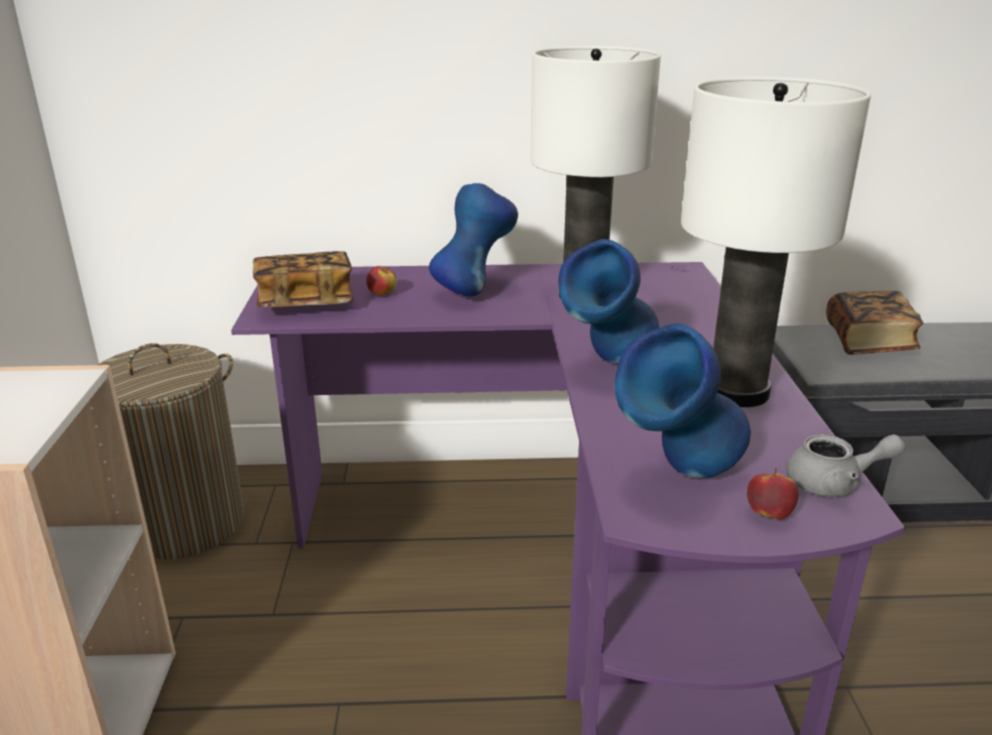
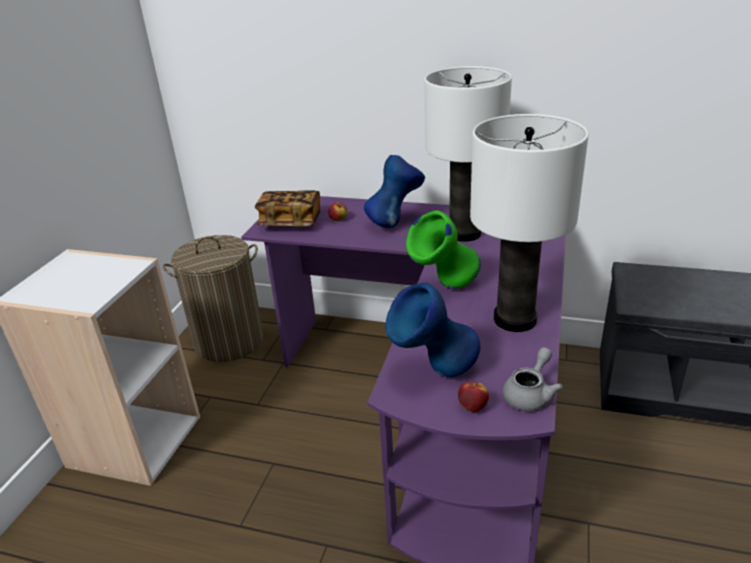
camera: 20 degrees right, 5 degrees up
(606, 365) = (443, 289): blue vase -> green vase
(834, 483) = (530, 394): grey teapot -> grey teapot turned 75 degrees counterclockwise
(868, 342) = (687, 284): book -> none

